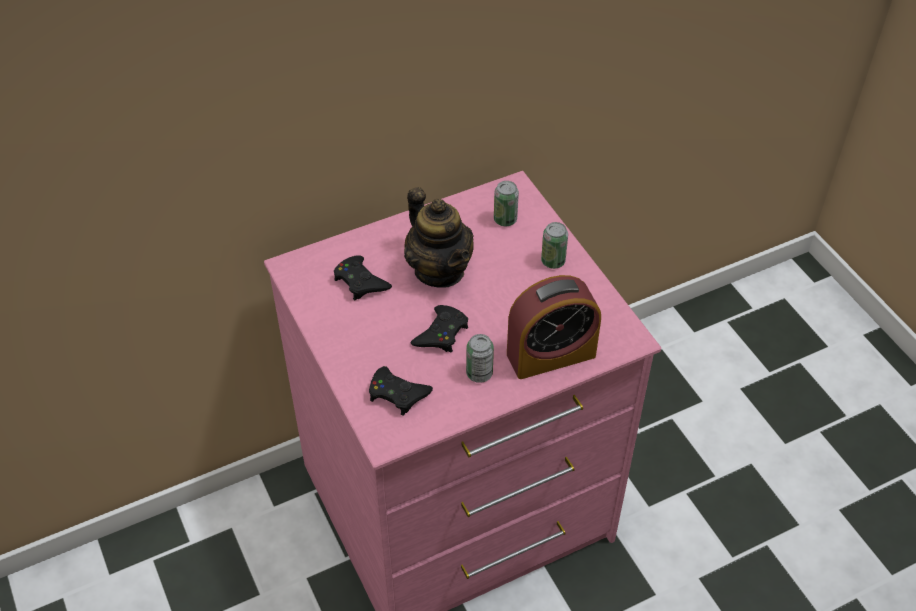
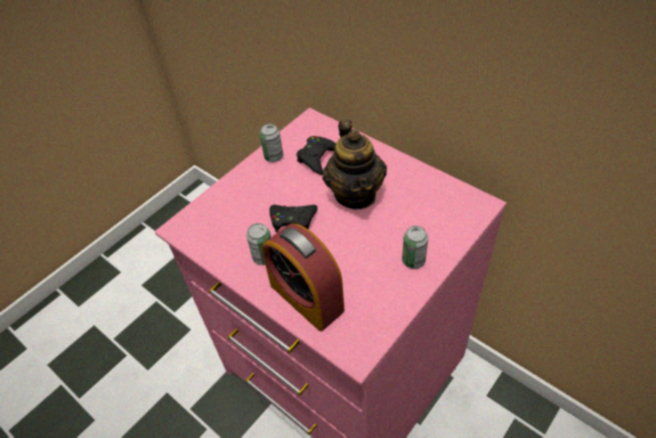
camera: 70 degrees right, 0 degrees up
(397, 394) = (223, 217): black game controller -> none
(439, 270) = (356, 194): teapot -> teapot turned 45 degrees counterclockwise
(505, 219) = (438, 212): can -> can (273, 157)

